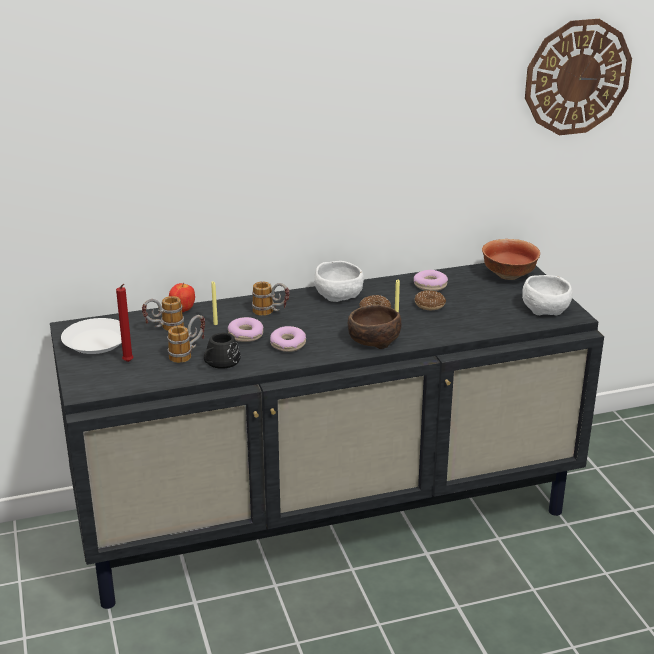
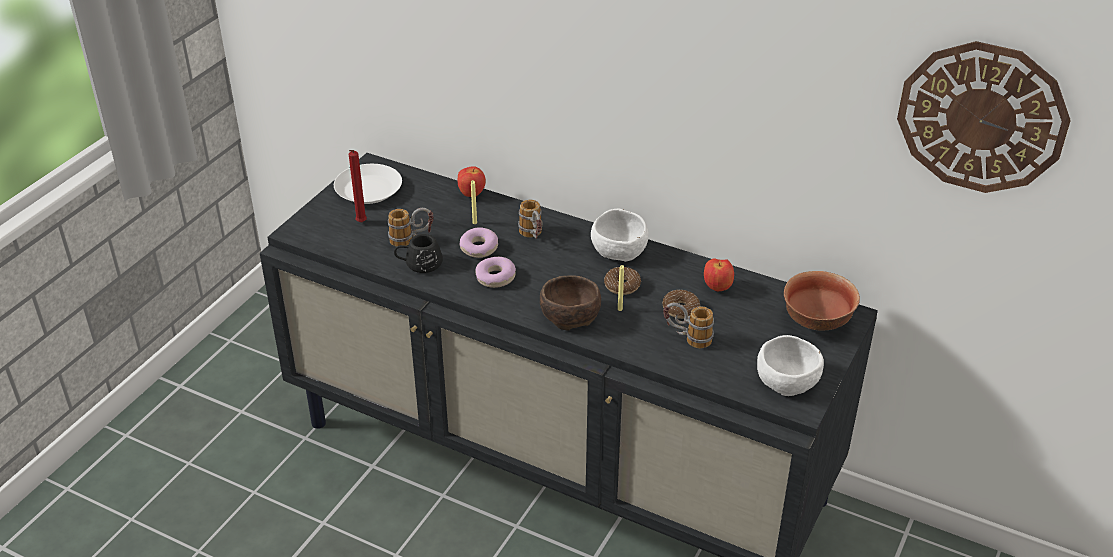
camera: 45 degrees right, 10 degrees up
(164, 329) = (431, 205): mug -> mug (687, 339)
(430, 285) = (718, 288): donut -> apple

